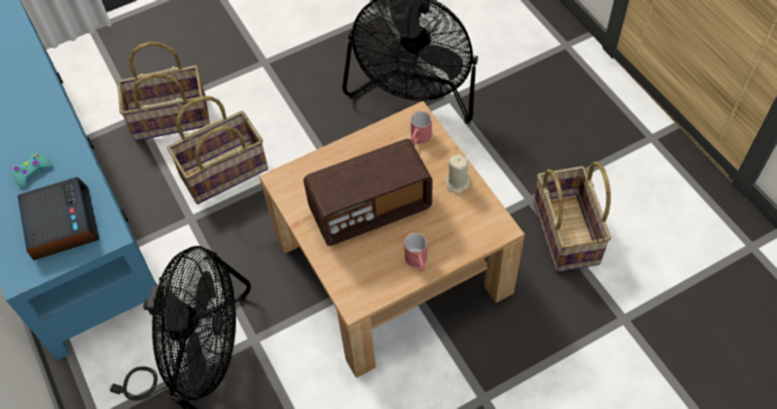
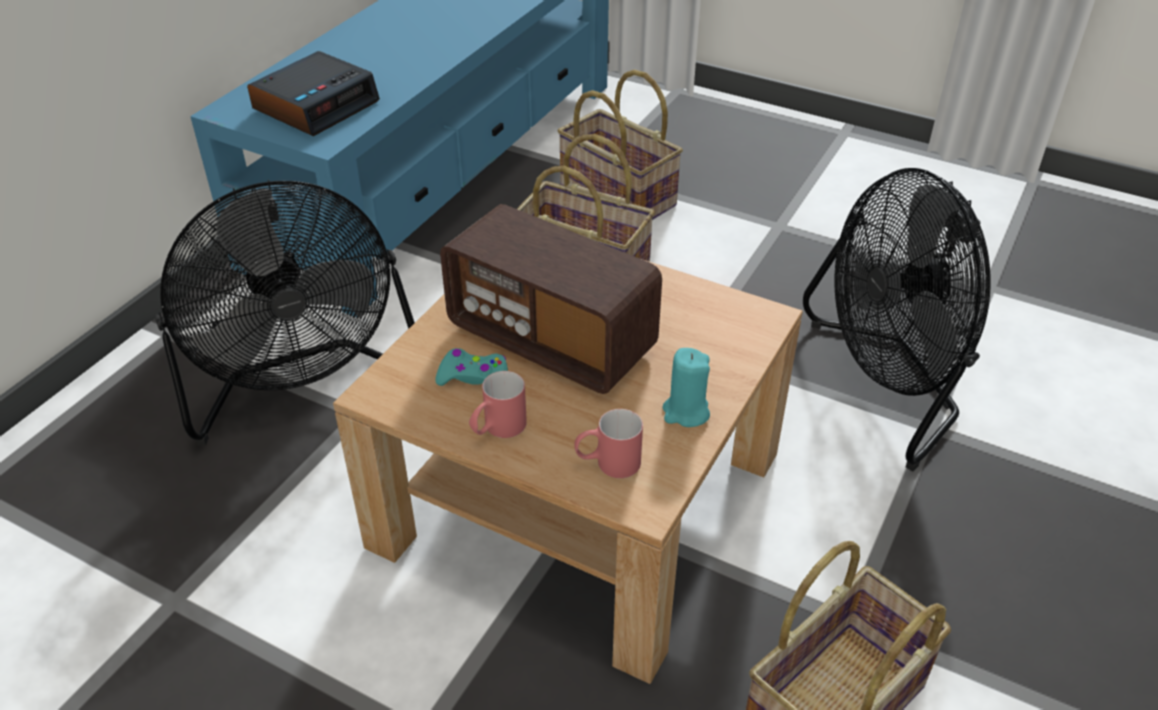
camera: 55 degrees right, 15 degrees down
(32, 172) = (371, 61): turquoise game controller -> turquoise game controller (474, 378)
(418, 139) = (725, 335): red mug -> red mug (607, 463)
(457, 183) = (685, 412): beige candle -> turquoise candle

